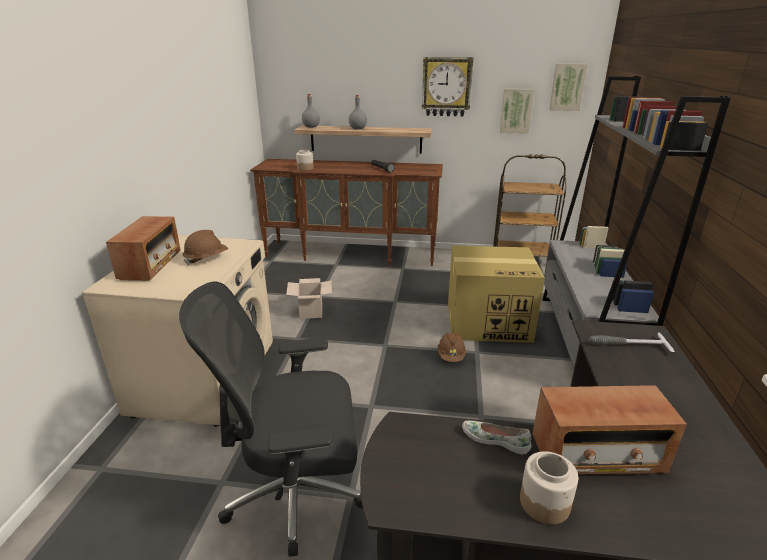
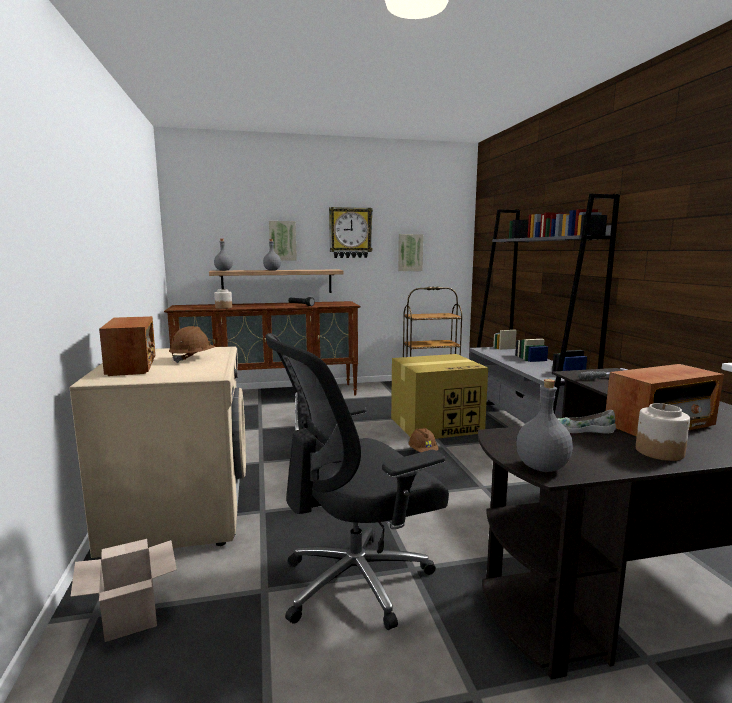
camera: 20 degrees left, 15 degrees down
(311, 311) = (261, 440): cardboard box -> cardboard box (132, 616)
(391, 493) = (542, 468): none -> grey bottle
(567, 87) = (448, 232): picture -> picture (282, 240)

